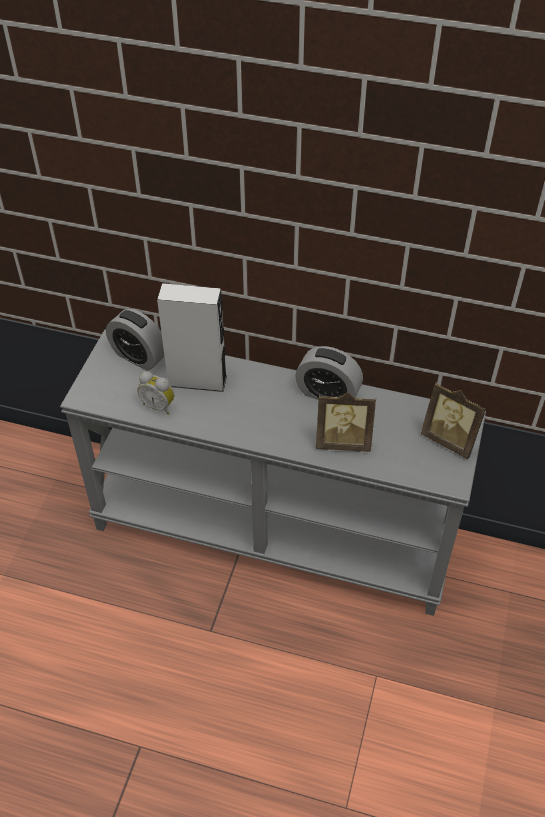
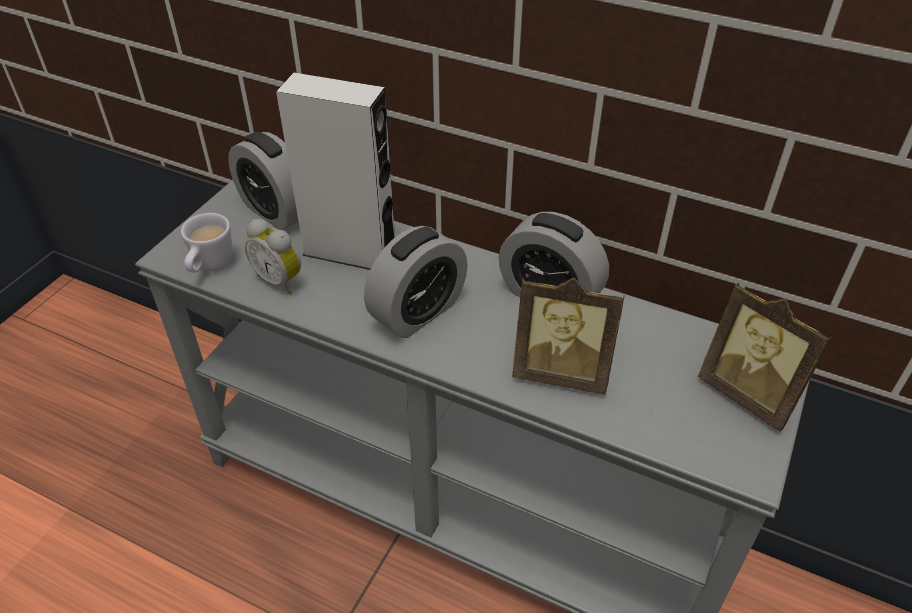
camera: 10 degrees right, 5 degrees down
(110, 403) = (210, 268): none -> white mug
(250, 415) = (418, 312): none -> alarm clock

